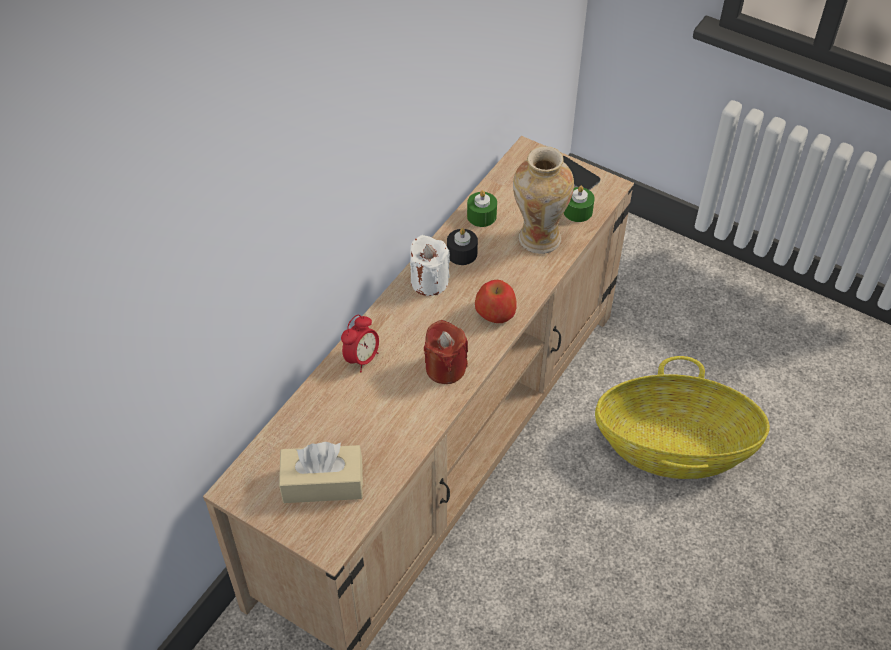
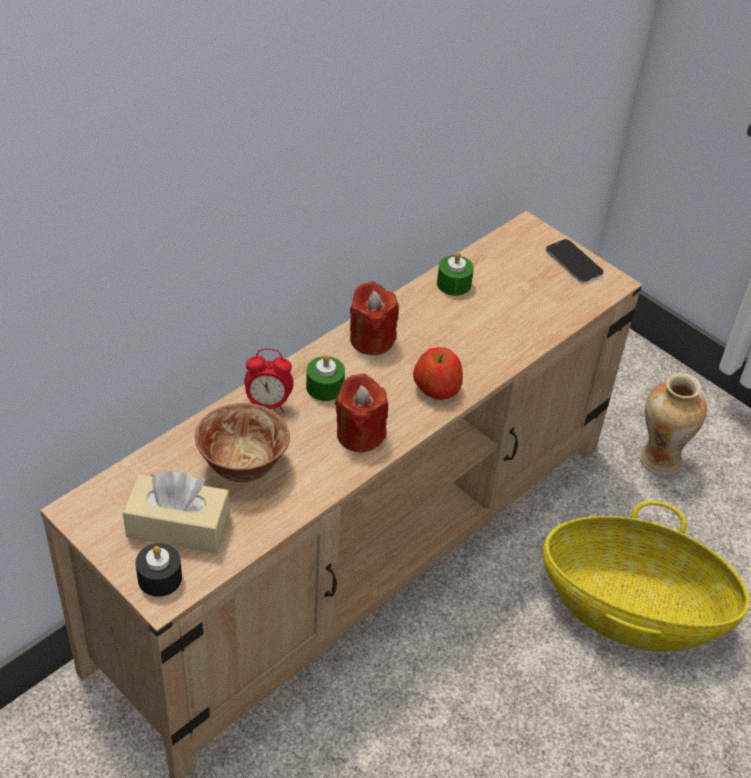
camera: 10 degrees right, 5 degrees down
(358, 418) = (242, 466): none -> bowl
(362, 359) = (268, 404): alarm clock -> alarm clock turned 45 degrees clockwise
(429, 281) = (371, 339): white candle -> red candle
(462, 253) = (418, 318): black candle -> black candle (160, 578)
(538, 239) = (511, 320): vase -> vase (658, 460)
(577, 211) = (566, 301): green candle -> green candle (325, 387)

